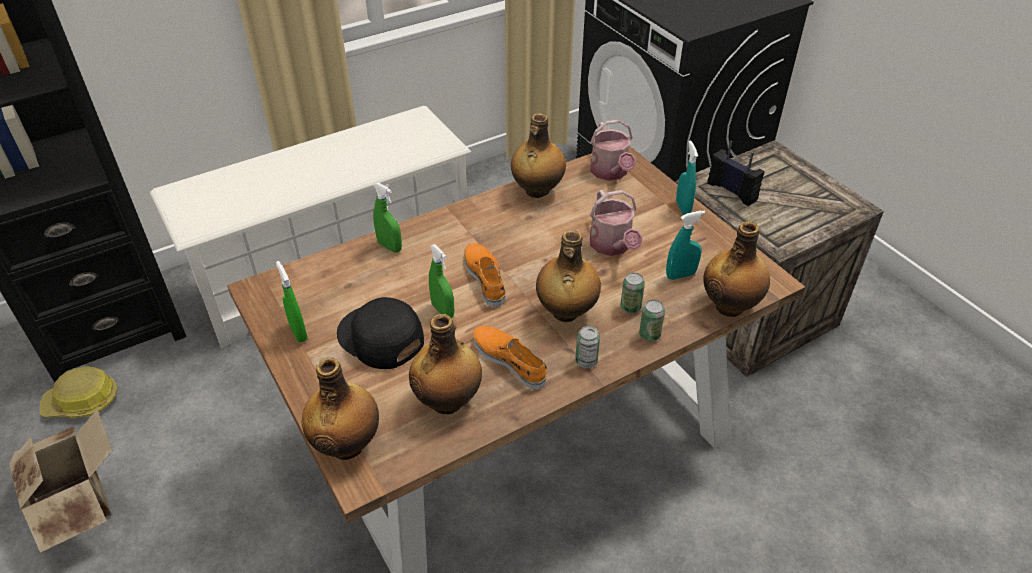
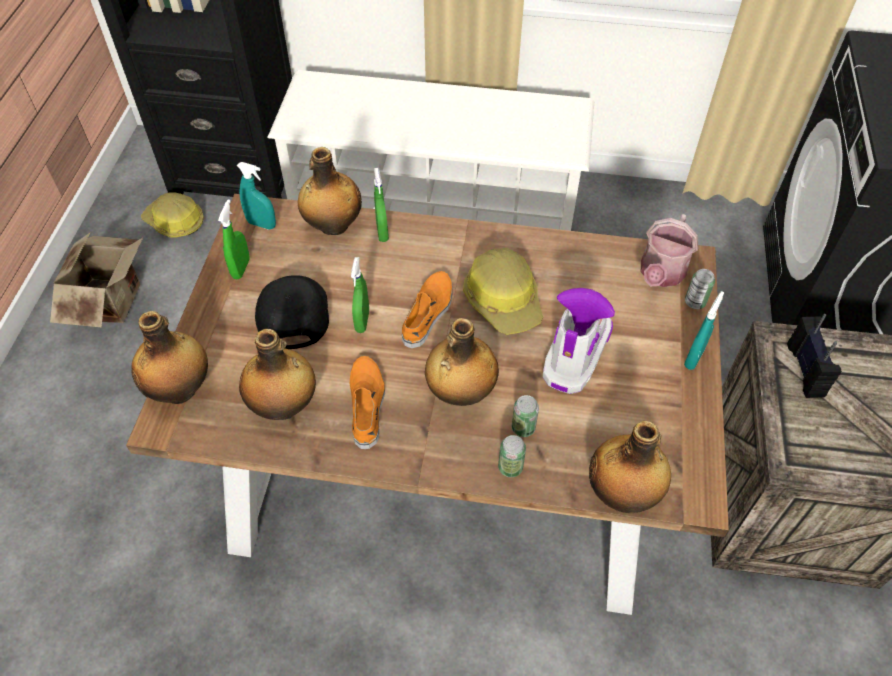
camera: 40 degrees right, 10 degrees up
(529, 241) = (504, 300): none -> hard hat
(537, 191) = (566, 252): bottle -> bottle (333, 226)
(586, 361) = (427, 452): can -> can (695, 302)
(612, 246) = (575, 354): watering can -> boot
(680, 275) = (608, 428): turquoise spray bottle -> turquoise spray bottle (262, 224)

